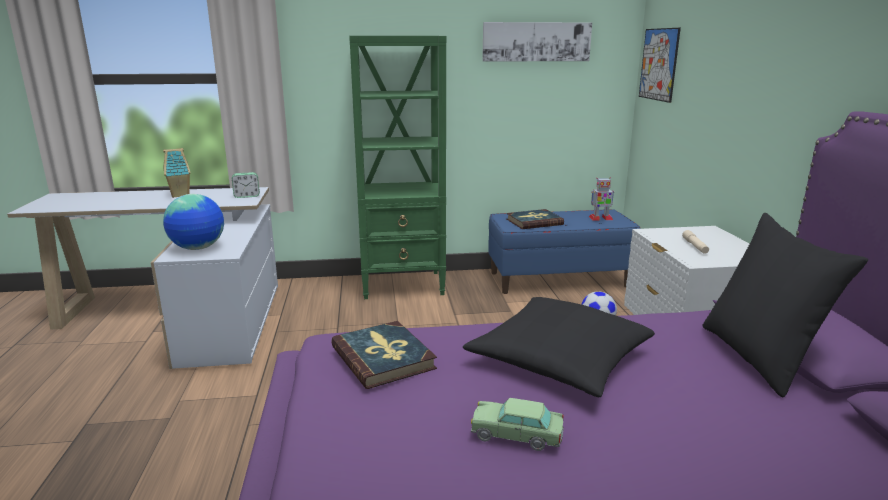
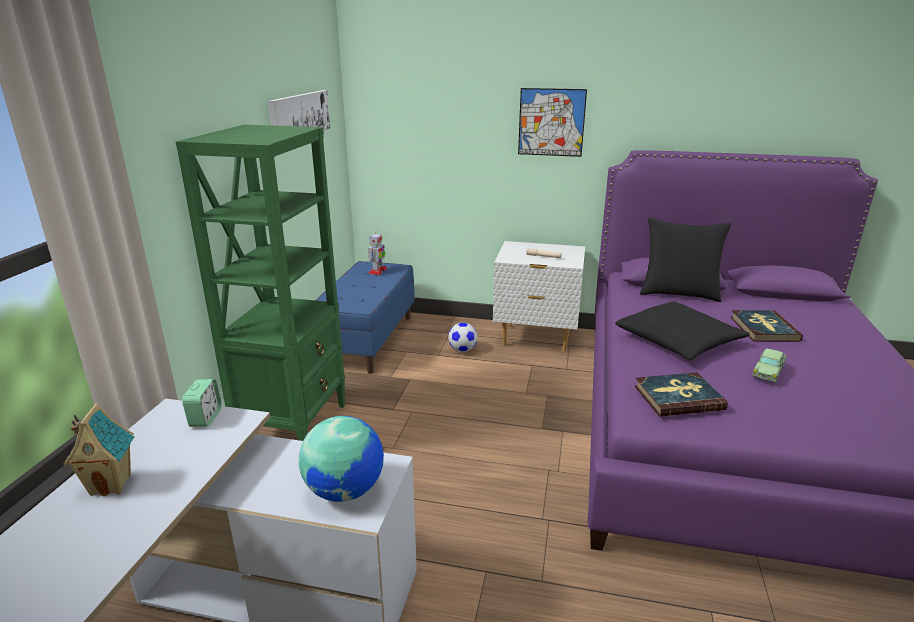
camera: 70 degrees left, 5 degrees up
(534, 222) = (357, 296): book -> book (763, 329)
(658, 64) = (386, 124): picture -> picture (551, 122)

